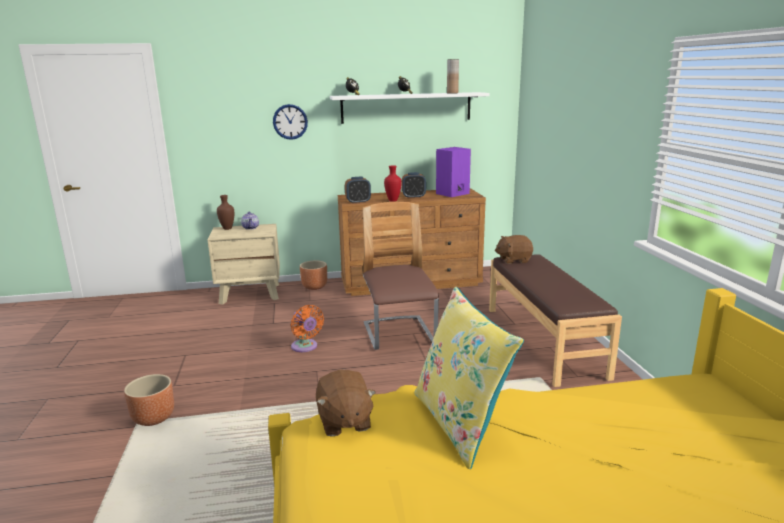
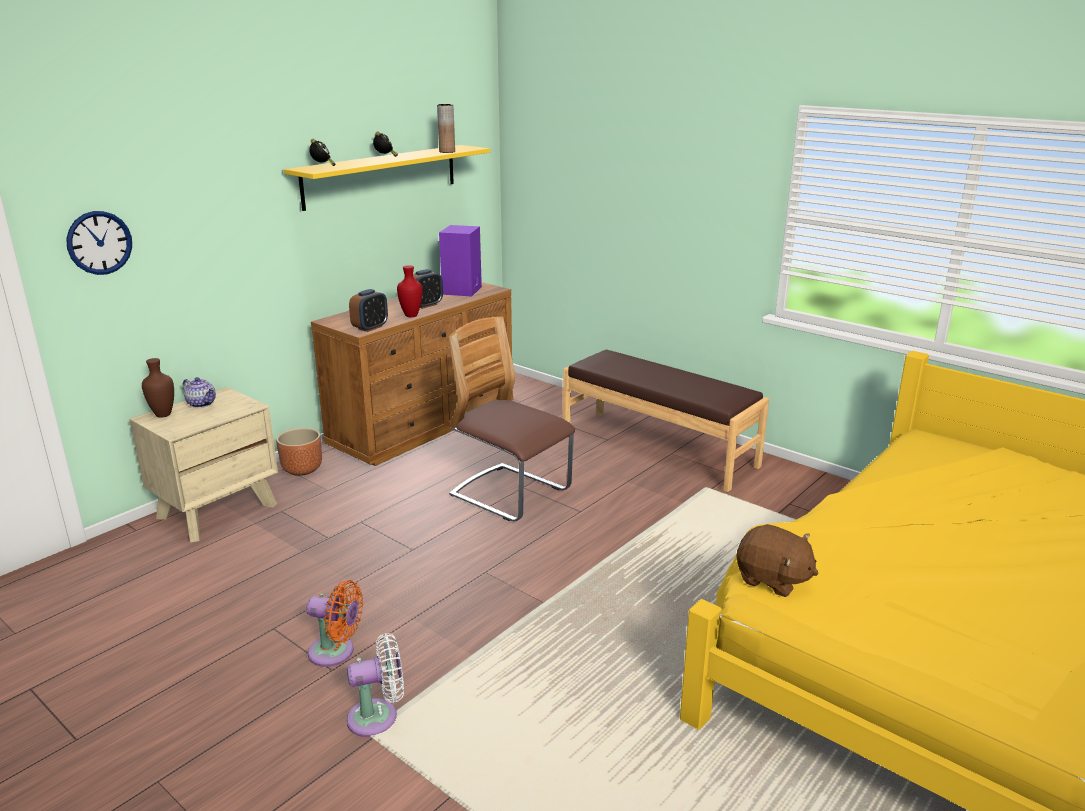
camera: 40 degrees left, 5 degrees up
(153, 418) = (378, 717): brown planter -> white fan
(290, 122) = (230, 218): wall clock -> wall clock (99, 242)
(305, 347) = (425, 551): orange fan -> orange fan (336, 652)
(406, 107) = (381, 176): white shelf -> yellow shelf
(460, 423) = (849, 538): yellow pillow -> none
(513, 260) = (595, 363): brown plush toy -> none

